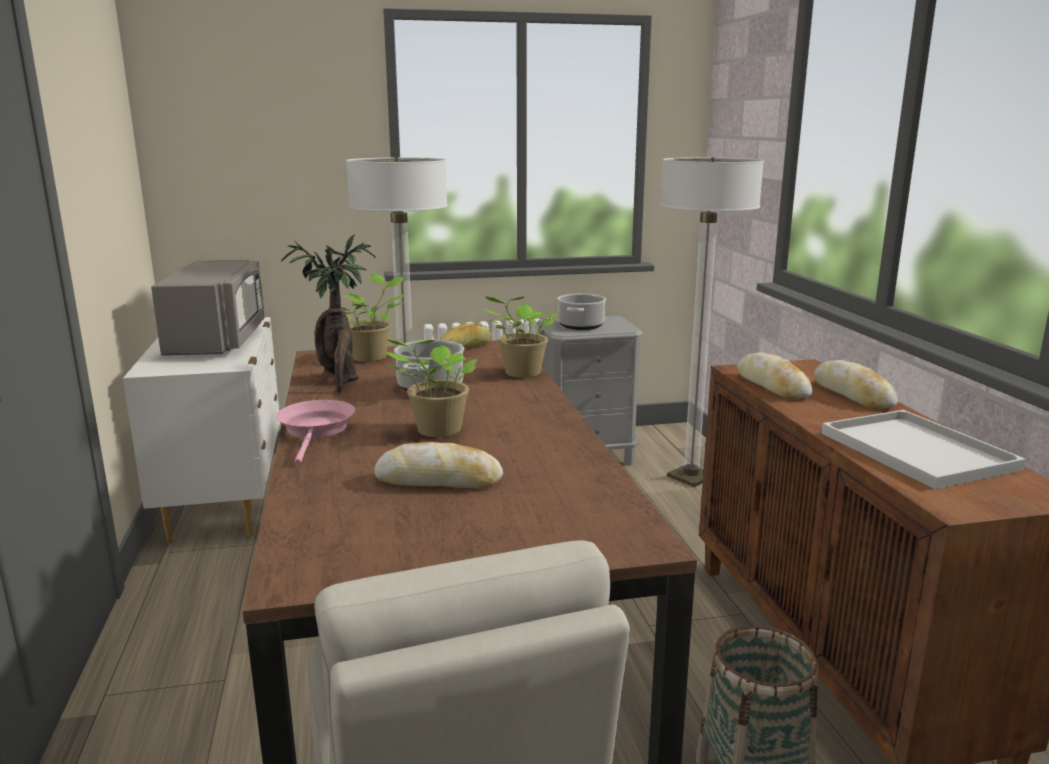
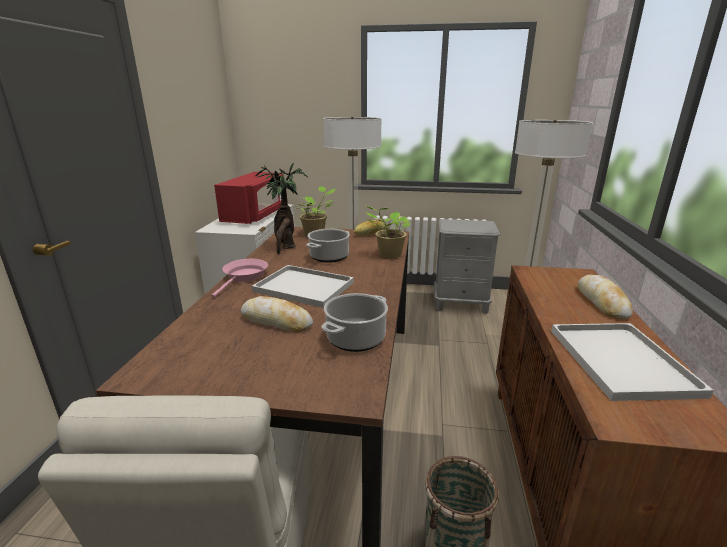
camera: 20 degrees right, 5 degrees up
(218, 341) = (255, 216): grey microwave -> red microwave
(436, 431) = (306, 287): potted plant -> white tray
(580, 325) = (462, 225): cooking pot -> cooking pot (356, 338)
(772, 386) = (543, 286): bread -> none

